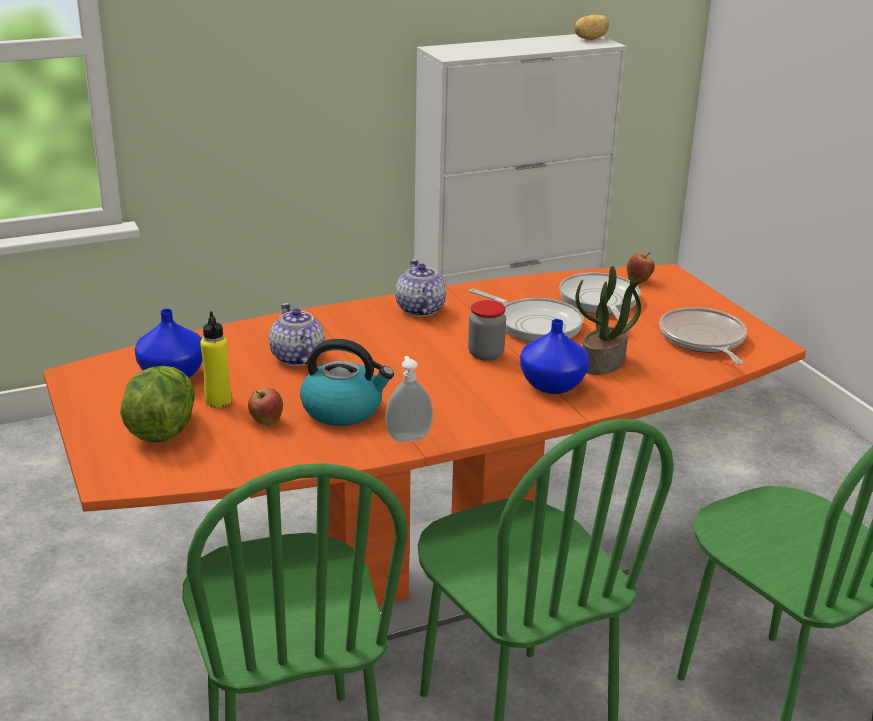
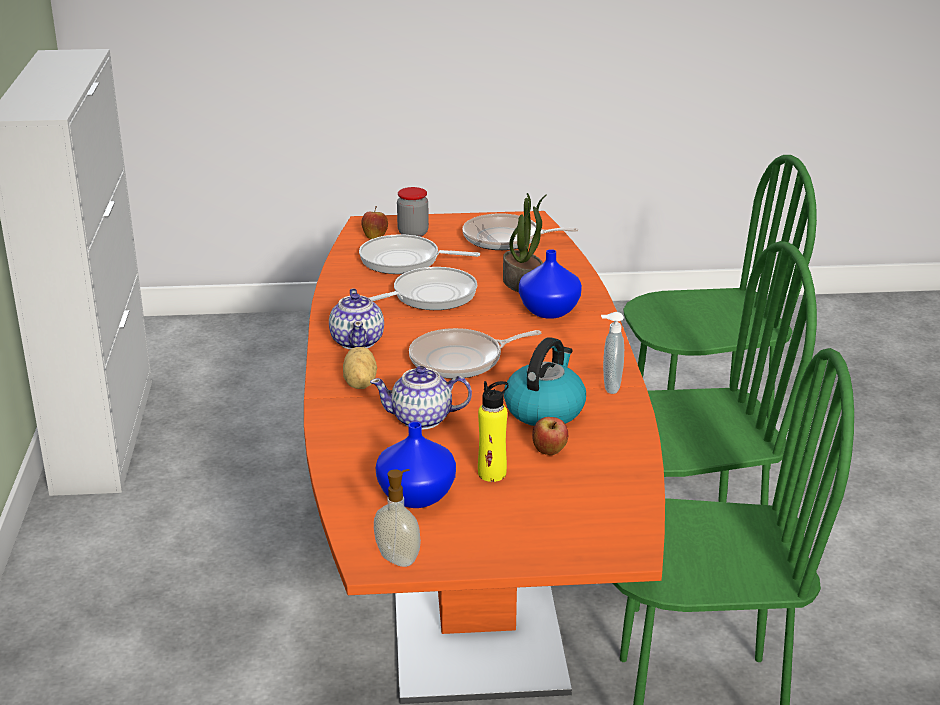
camera: 70 degrees left, 0 degrees up
(80, 382) = (398, 558): none -> soap dispenser
(162, 428) = (534, 512): lettuce -> none
(414, 358) = (461, 361): none -> frying pan
(420, 309) = (358, 341): teapot -> teapot turned 105 degrees counterclockwise
(485, 354) = (474, 327): jar -> jar (413, 233)
(590, 39) = (64, 55): potato -> potato (358, 384)

